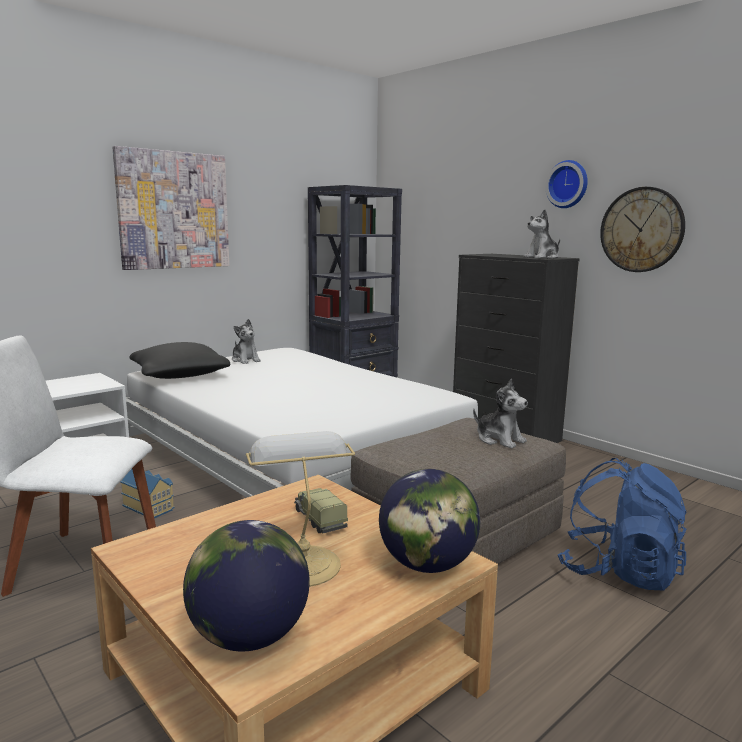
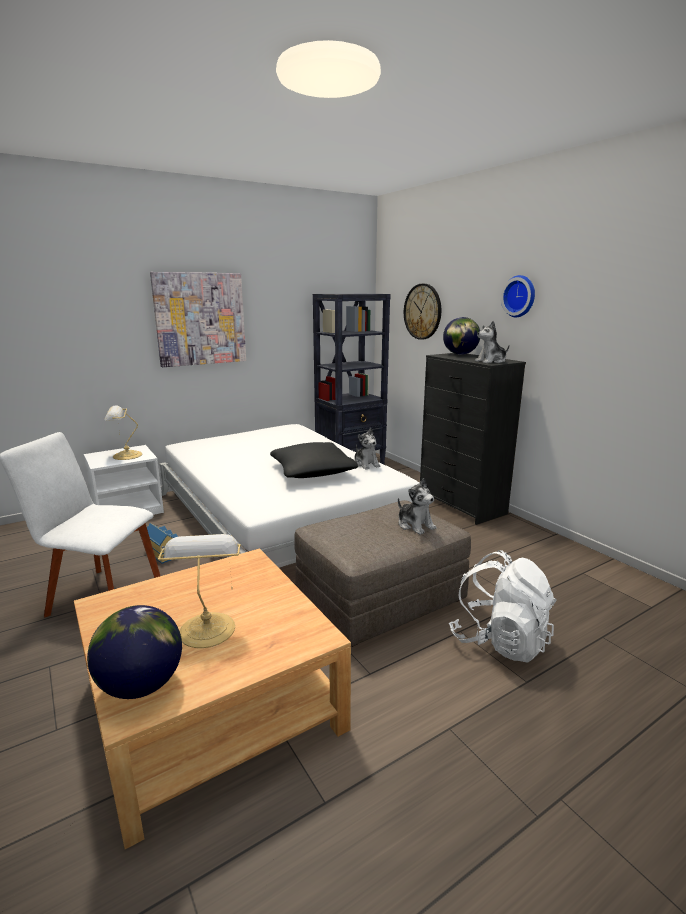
camera: 10 degrees right, 5 degrees up
(79, 384) = (125, 455): none -> table lamp
(179, 375) = (200, 449): black pillow -> black pillow (312, 472)
(245, 360) = (255, 436): plush toy -> plush toy (366, 464)
(319, 519) = (238, 590): toy truck -> none
(427, 565) = (296, 638): globe -> globe (460, 354)
(618, 571) = (499, 641): blue backpack -> white backpack
(641, 230) = (577, 340): wall clock -> wall clock (422, 311)

